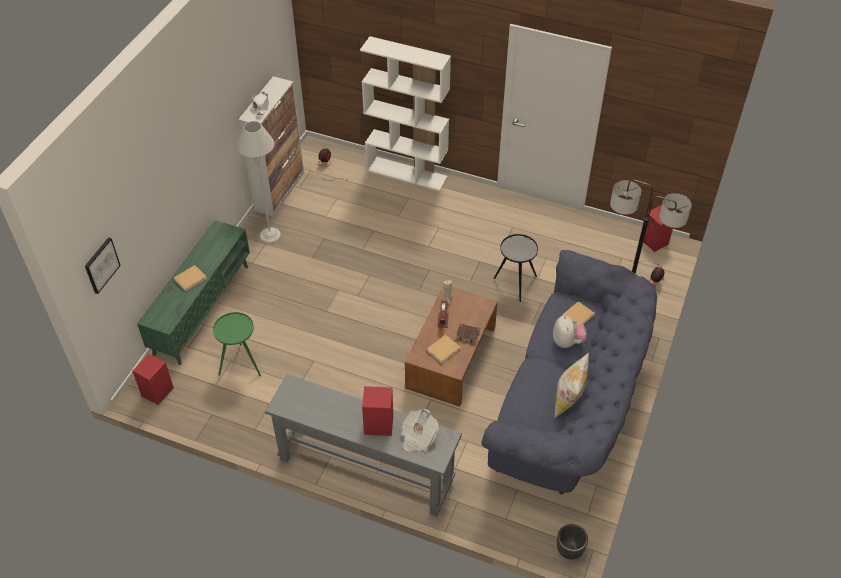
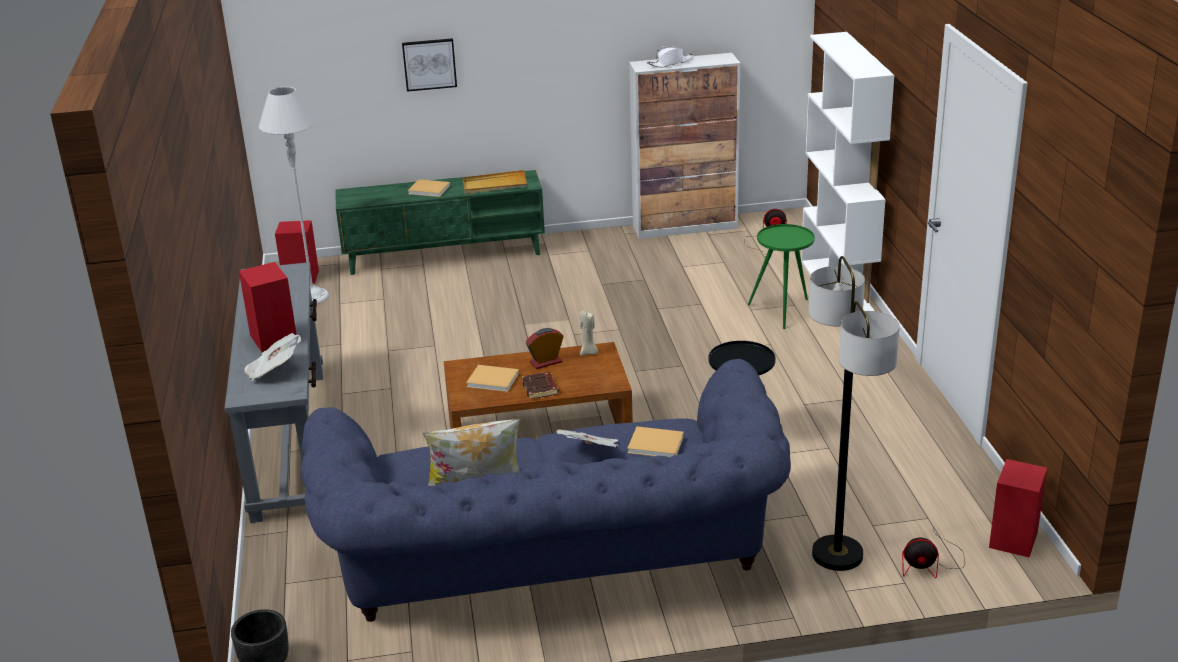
camera: 60 degrees right, 20 degrees down
(101, 265) = (296, 62): picture -> picture (429, 64)
(217, 247) = (495, 185): none -> beige tray
(241, 363) = (386, 305): green side table -> green side table (783, 310)
(270, 235) = (605, 248): grey floor lamp -> grey floor lamp (313, 297)
(567, 342) = (591, 452): plush toy -> newspaper

